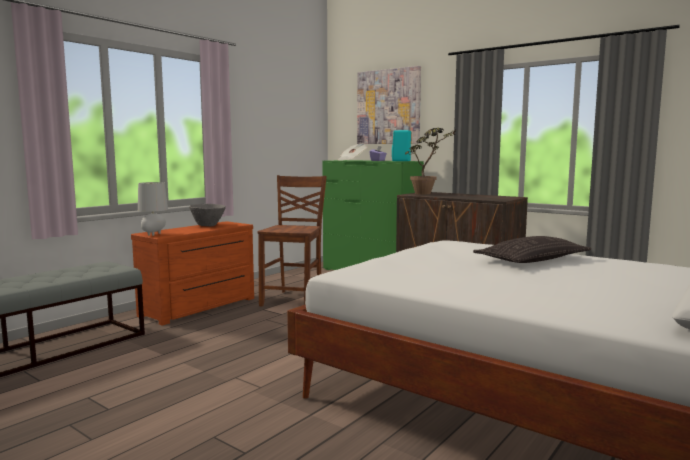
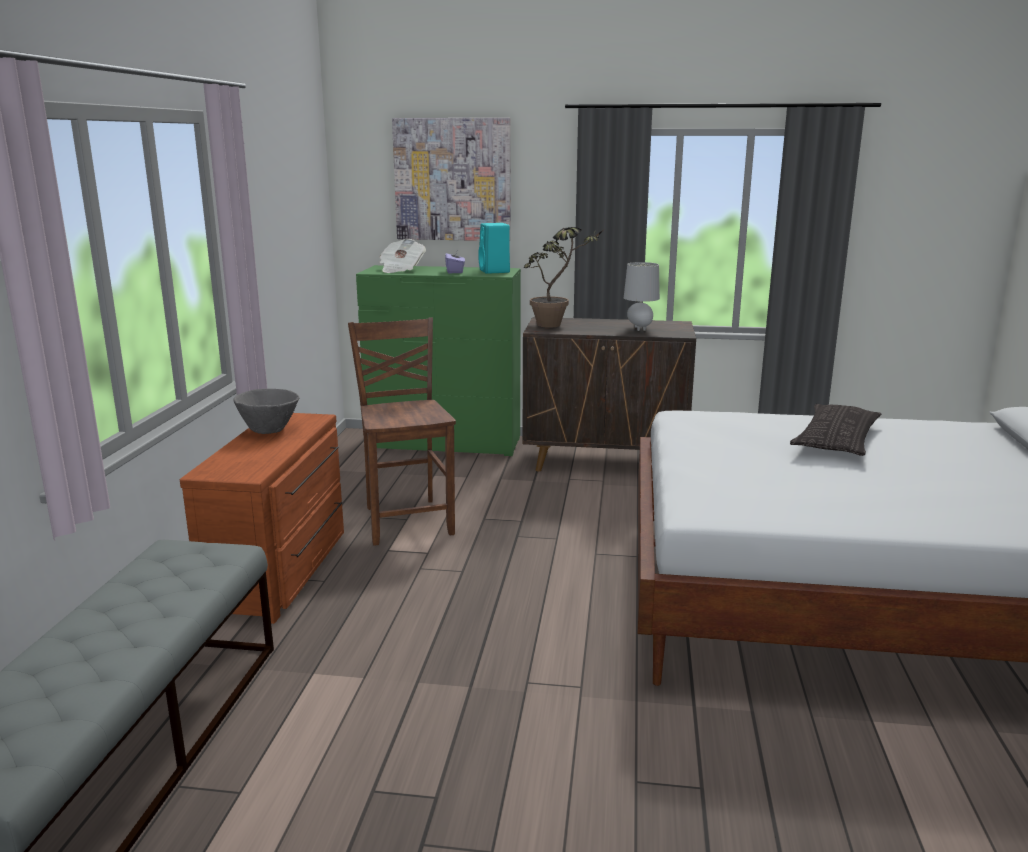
camera: 30 degrees left, 10 degrees up
(154, 234) = (232, 474): grey table lamp -> grey table lamp (640, 329)

